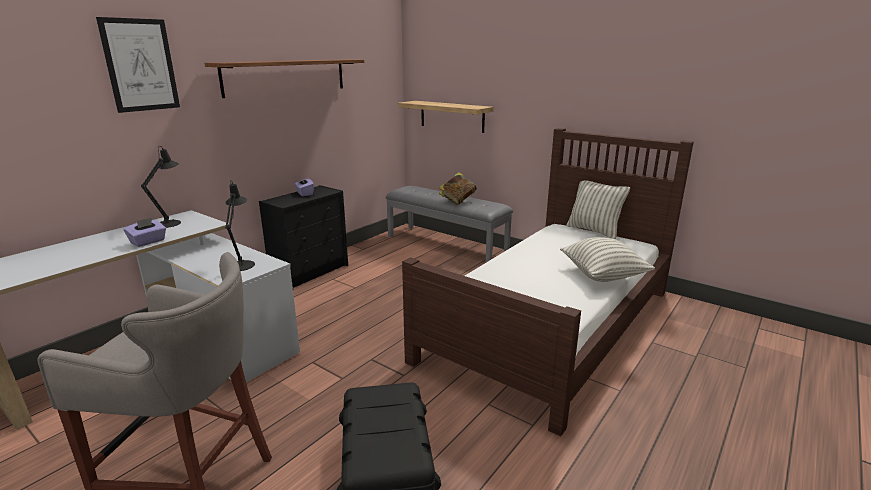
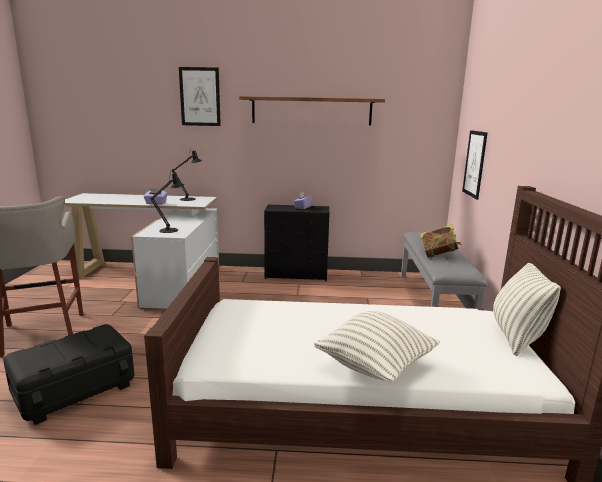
camera: 55 degrees right, 5 degrees down
(451, 116) = (474, 164): shelf -> picture

